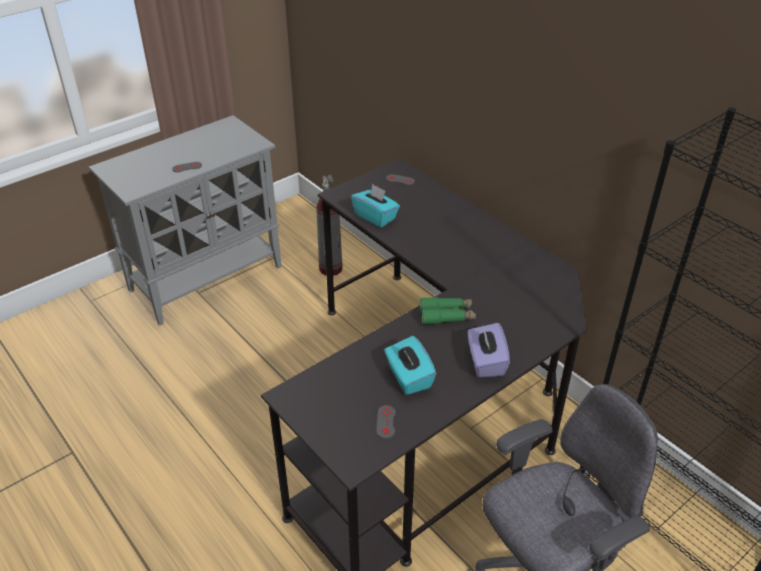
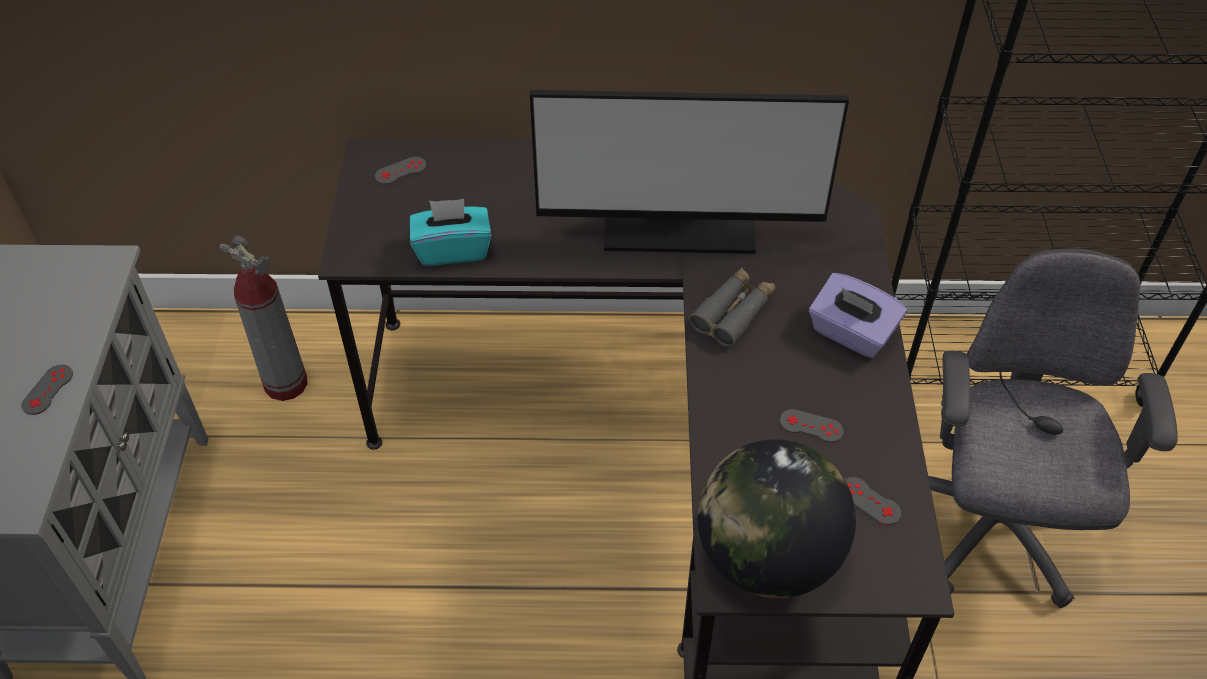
camera: 50 degrees left, 10 degrees up
(314, 402) = (767, 557): none -> globe
(408, 377) = (811, 426): turquoise tissue box -> grey game controller
(447, 315) = (733, 313): green binoculars -> grey binoculars
(480, 269) = (679, 223): none -> monitor

